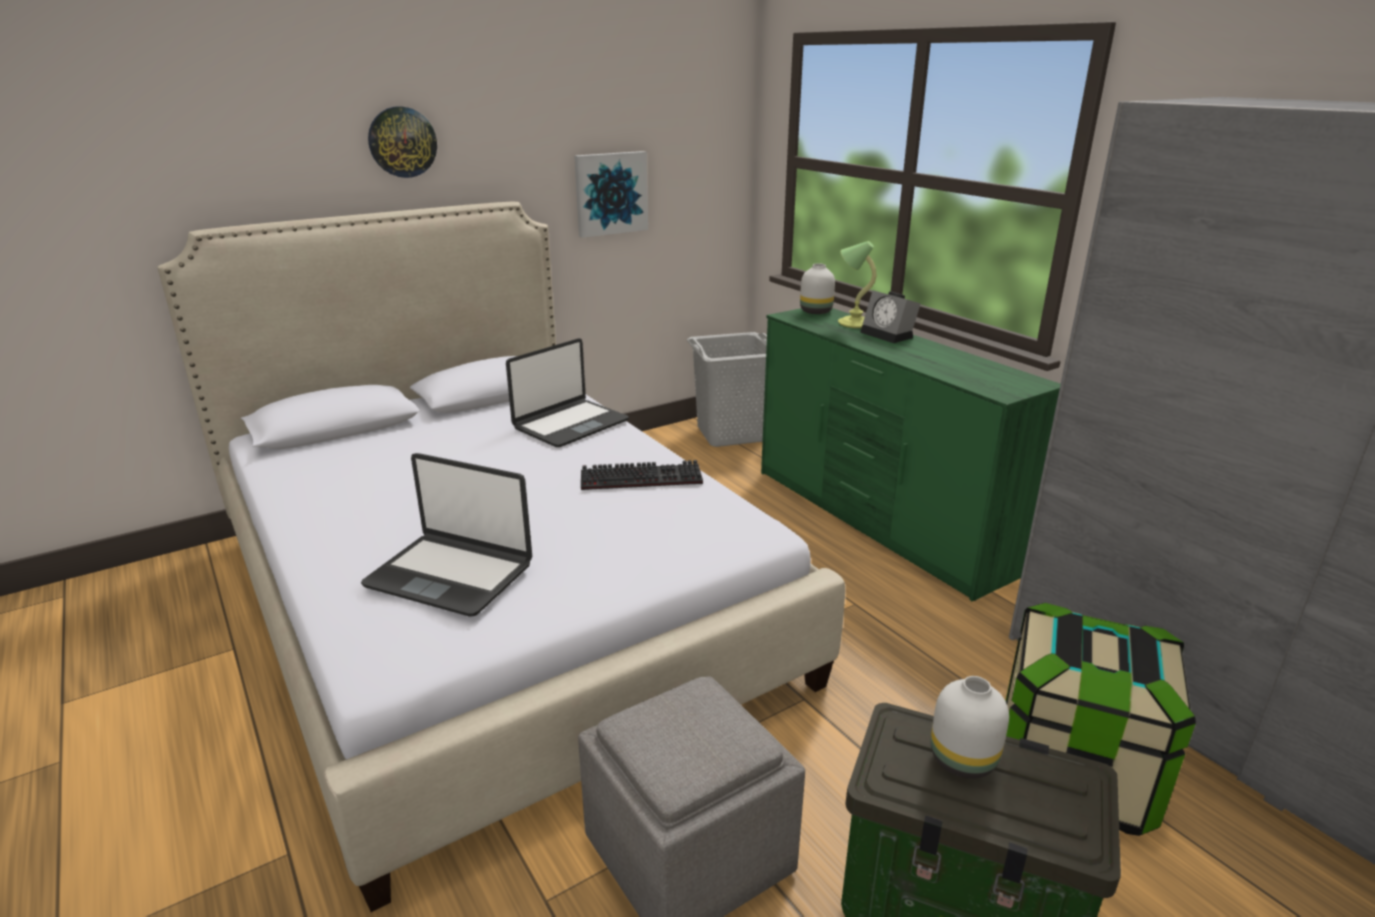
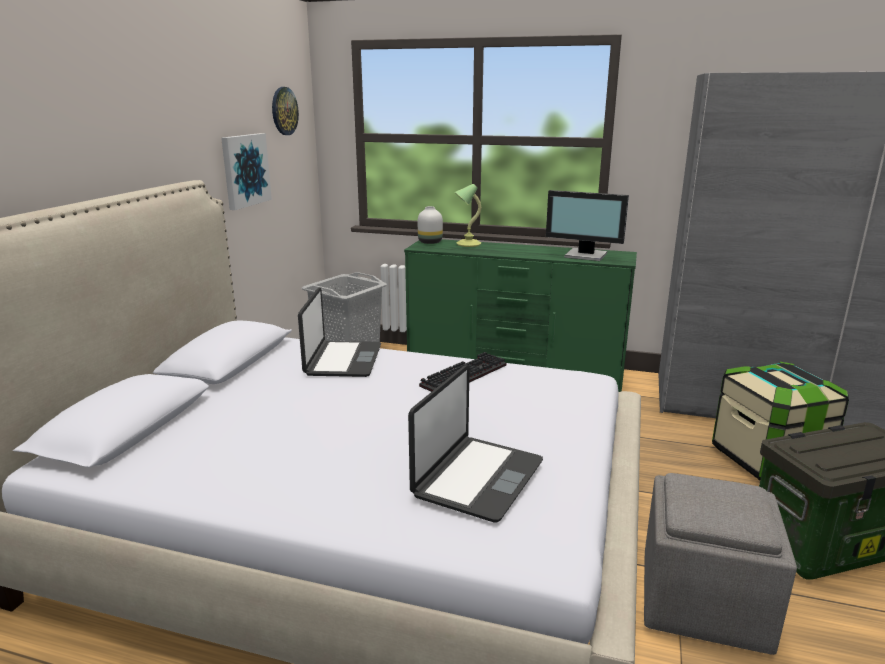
camera: 40 degrees left, 5 degrees down
(402, 142) = (102, 126): wall clock -> wall clock (284, 111)
(451, 574) = (477, 478): laptop -> laptop turned 45 degrees counterclockwise
(889, 335) = (501, 246): alarm clock -> none
(961, 758) = (832, 446): white vase -> none
(970, 373) = (586, 256): none -> monitor

